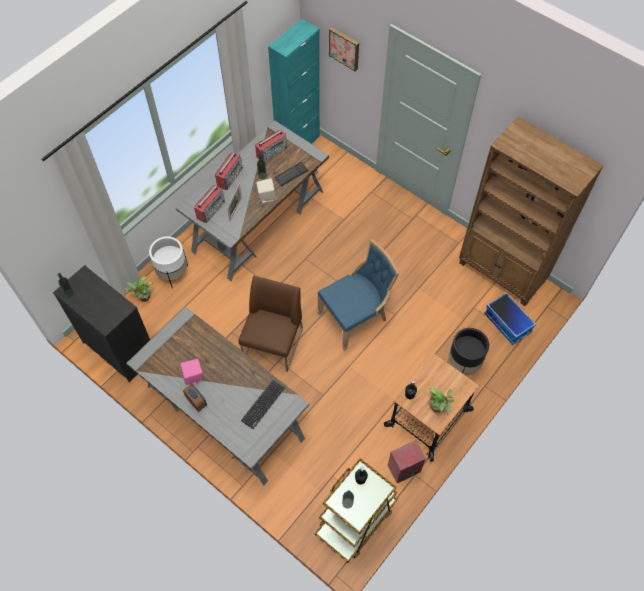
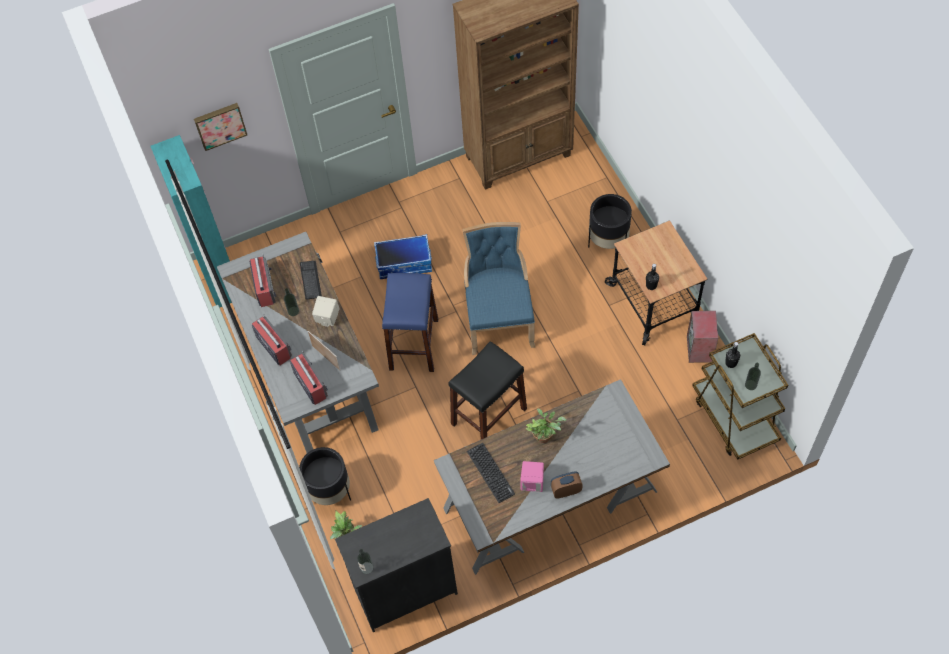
camera: 60 degrees left, 0 degrees up
(173, 273) = (330, 492): white planter -> black planter
(263, 404) = (600, 424): keyboard -> keyboard (490, 472)
(273, 344) = (489, 416): brown chair -> black stool
(307, 273) = (414, 344): none -> blue stool
(438, 408) = (677, 266): potted plant -> potted plant (544, 435)
(508, 323) = (582, 180): storage box -> storage box (404, 263)

